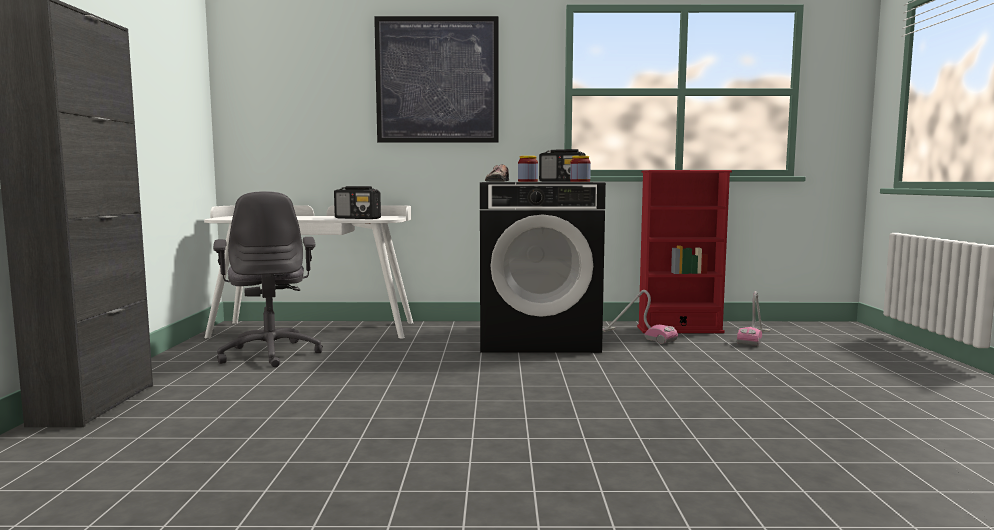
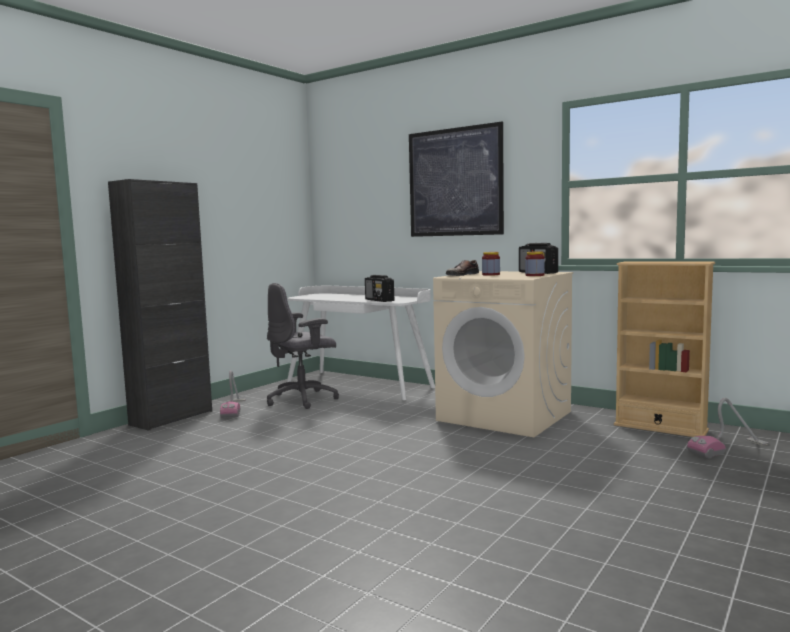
camera: 35 degrees right, 0 degrees up
(271, 354) = (303, 399): grey office chair -> grey office chair turned 45 degrees clockwise
(538, 338) = (505, 416): black washing machine -> beige washing machine
(637, 336) = (601, 427): vacuum cleaner -> vacuum cleaner (234, 409)
(679, 330) = (660, 427): red bookcase -> beige bookcase

